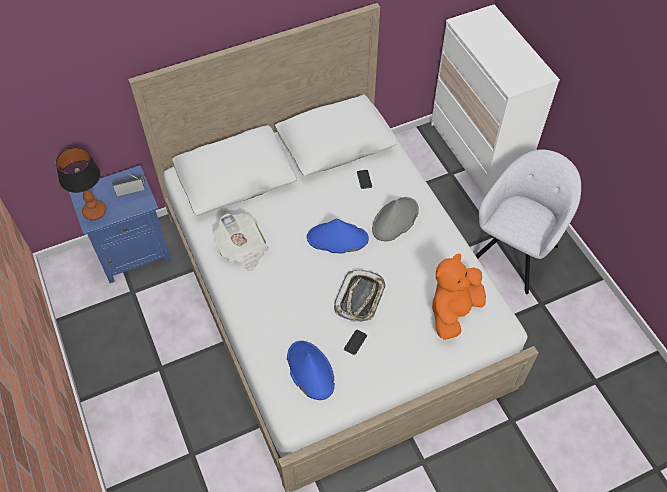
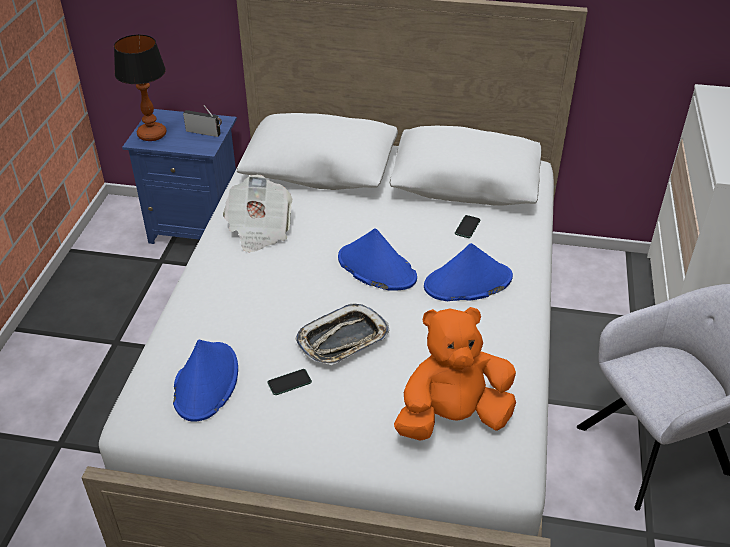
camera: 35 degrees right, 15 degrees down
(395, 220) = (467, 282): grey hat -> blue hat

